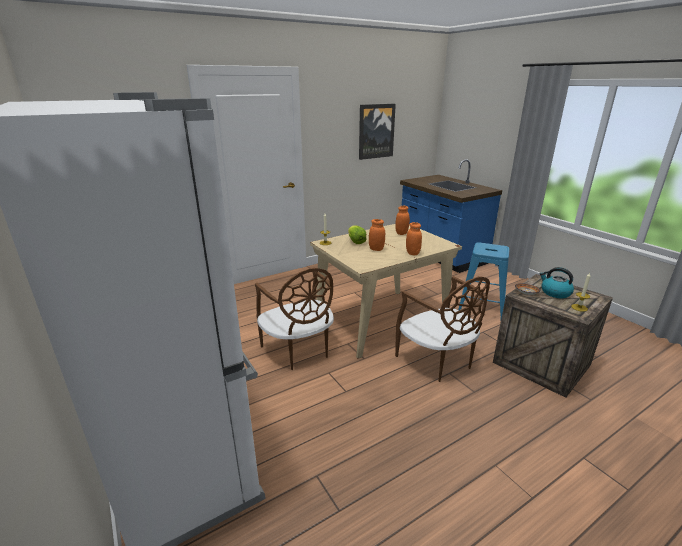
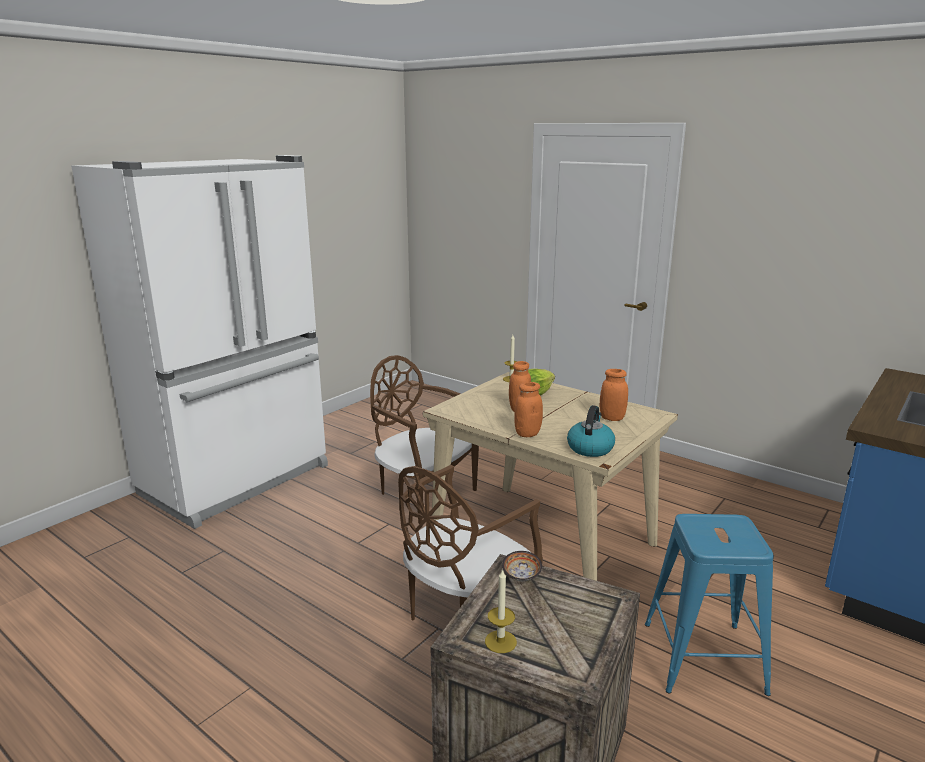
camera: 70 degrees right, 5 degrees down
(299, 350) = (423, 494): brown chair -> brown chair turned 90 degrees clockwise
(376, 131) = (845, 250): picture -> none
(555, 293) = (553, 613): kettle -> kettle (590, 448)

